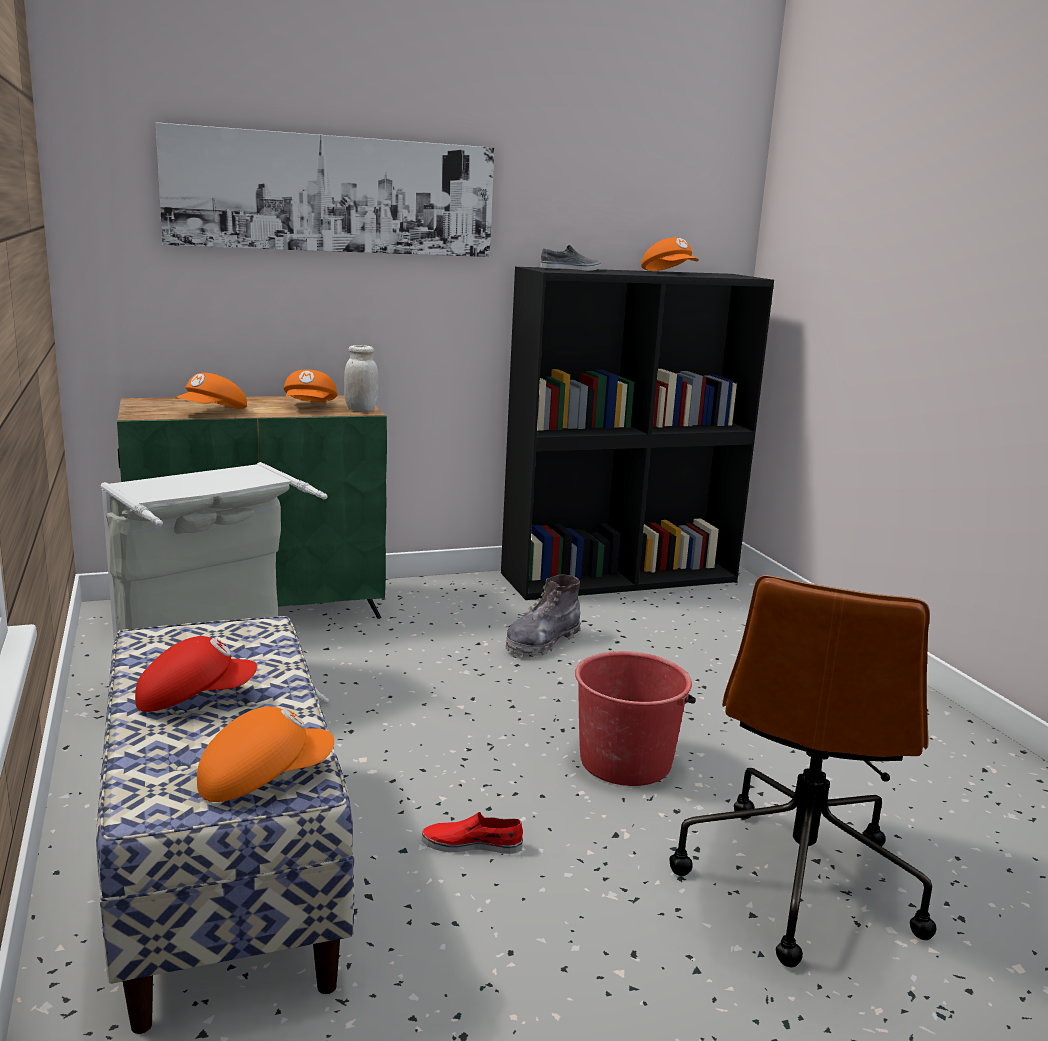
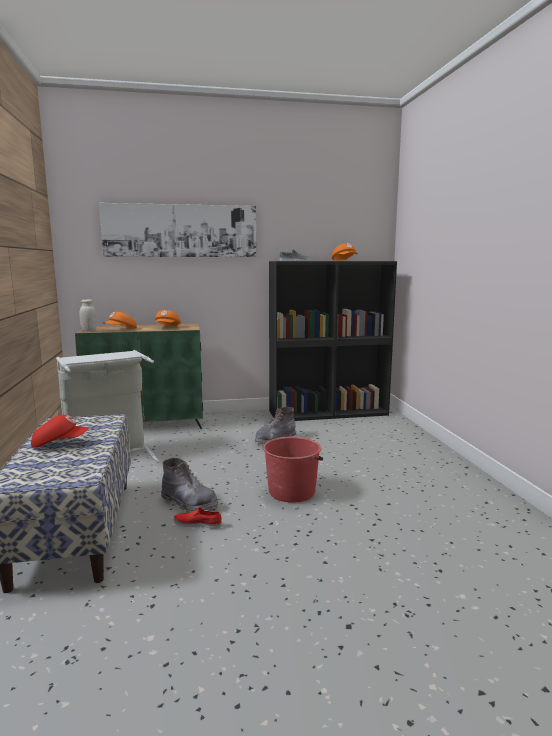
camera: 10 degrees right, 5 degrees down
(263, 779) = (67, 474): orange cap -> none
(361, 410) = (190, 328): white jar -> white jar (89, 330)
(433, 797) = (189, 503): none -> grey boot
(797, 879) = (357, 547): brown office chair -> none

